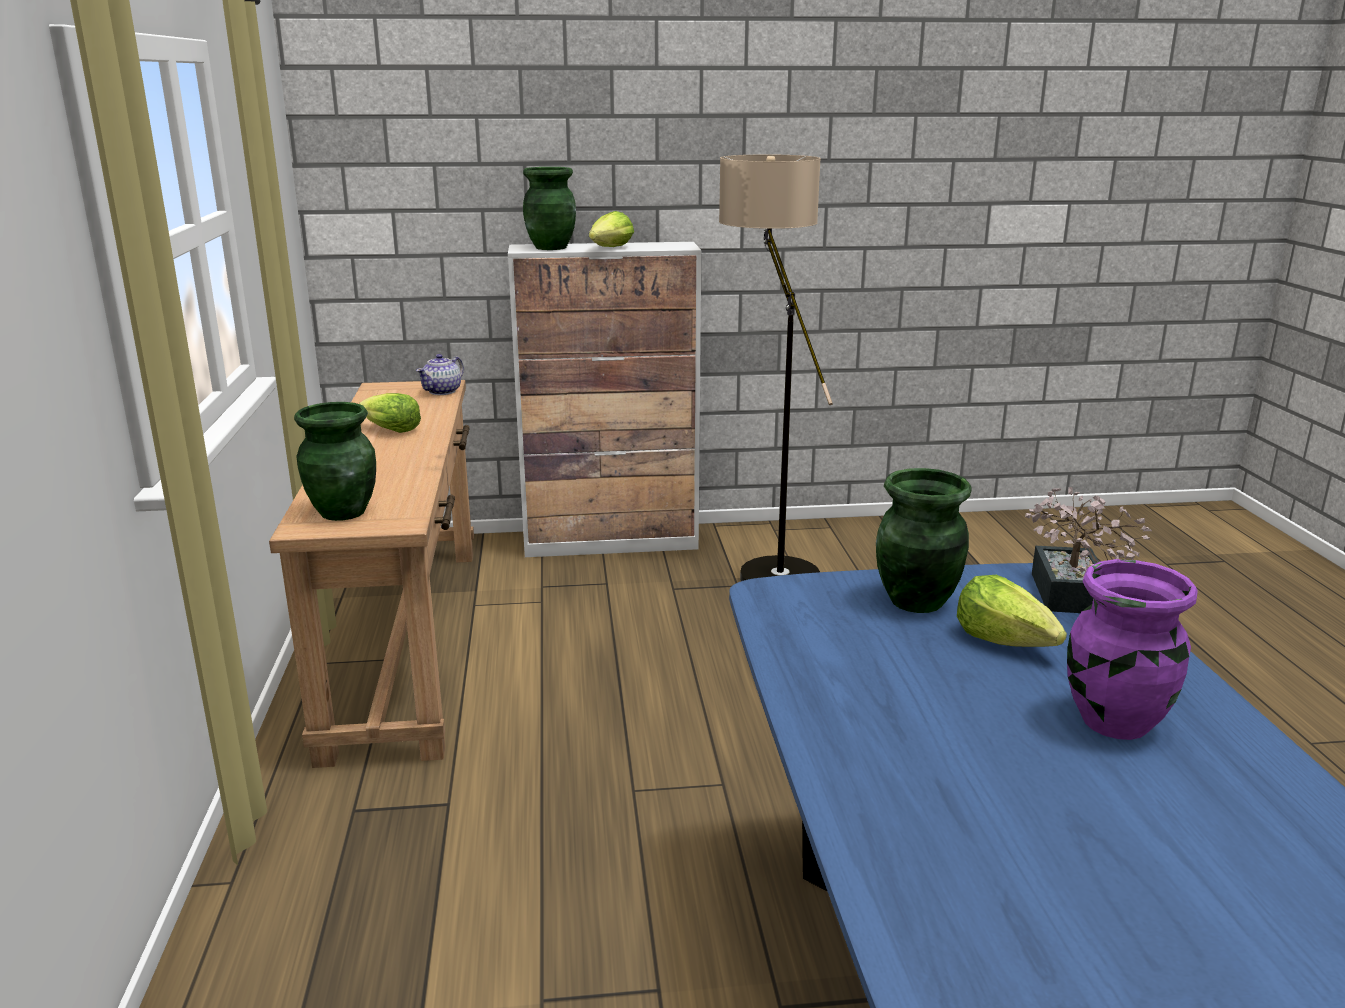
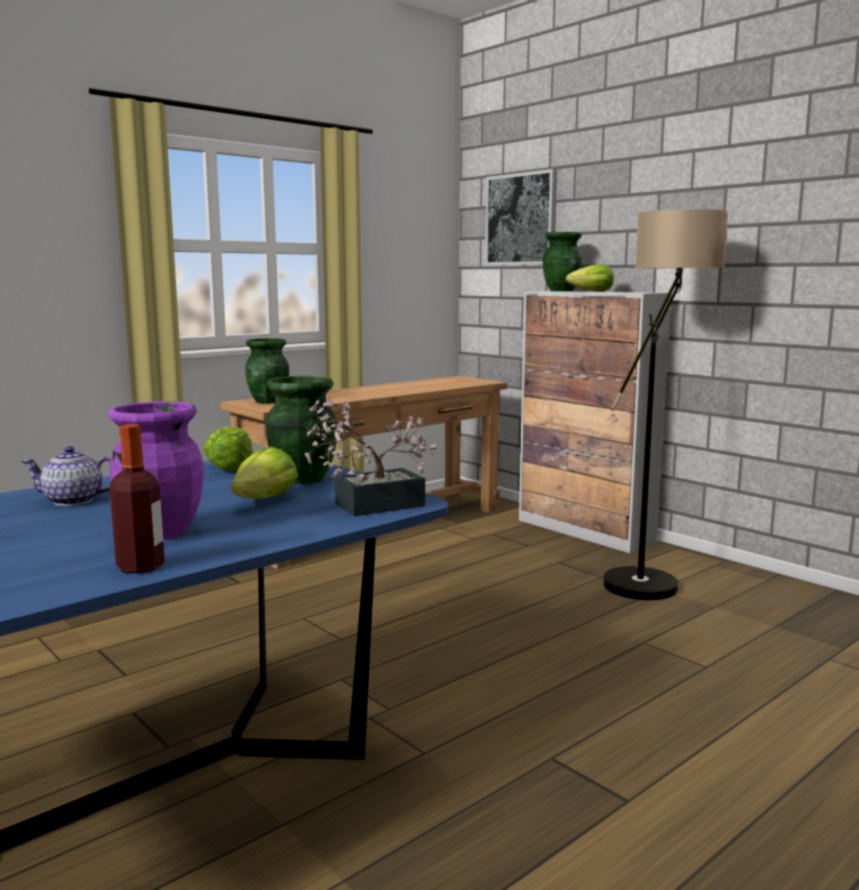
camera: 55 degrees right, 10 degrees down
(390, 430) = (394, 388): lettuce -> lettuce (230, 467)
(430, 140) = (521, 219): none -> picture
(442, 391) = (476, 383): teapot -> teapot (74, 501)
(1255, 755) = (140, 567): none -> bottle

